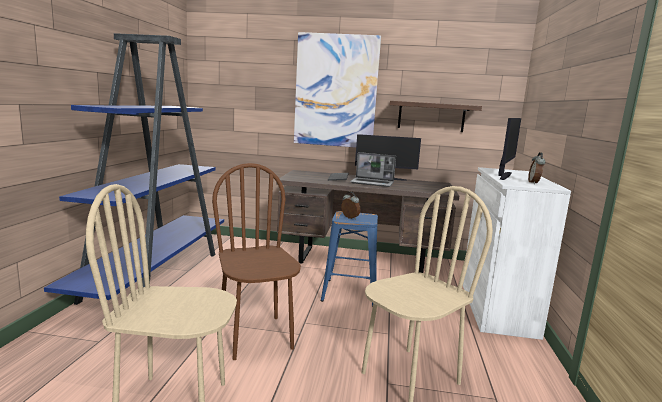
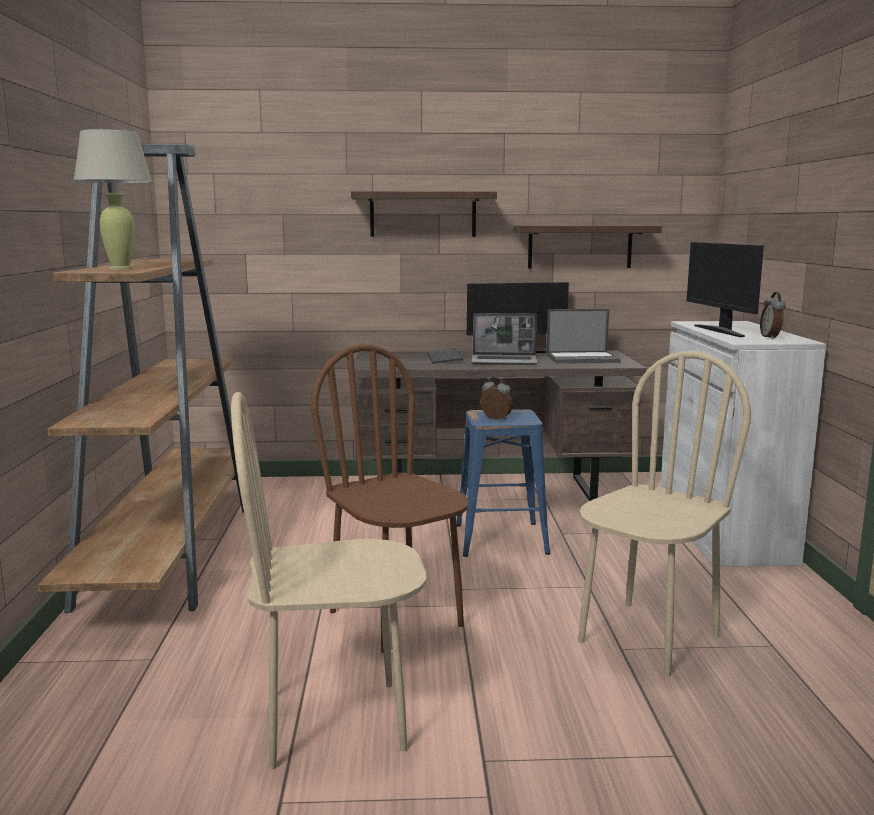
camera: 10 degrees left, 0 degrees up
(120, 106) = (121, 268): none -> beige table lamp
(156, 274) = (171, 552): blue bookcase -> brown bookcase
(336, 91) = (423, 215): picture -> shelf
(423, 186) = (583, 358): none -> laptop
(503, 176) = (720, 331): monitor -> monitor turned 150 degrees clockwise

